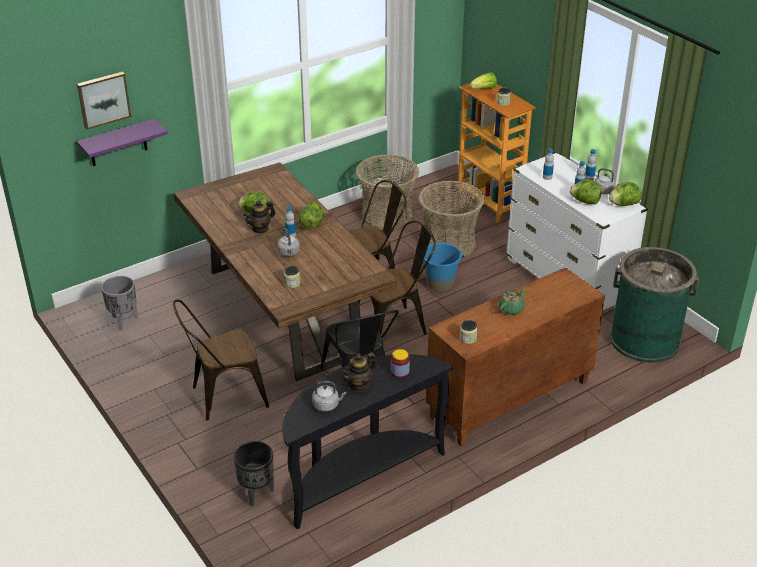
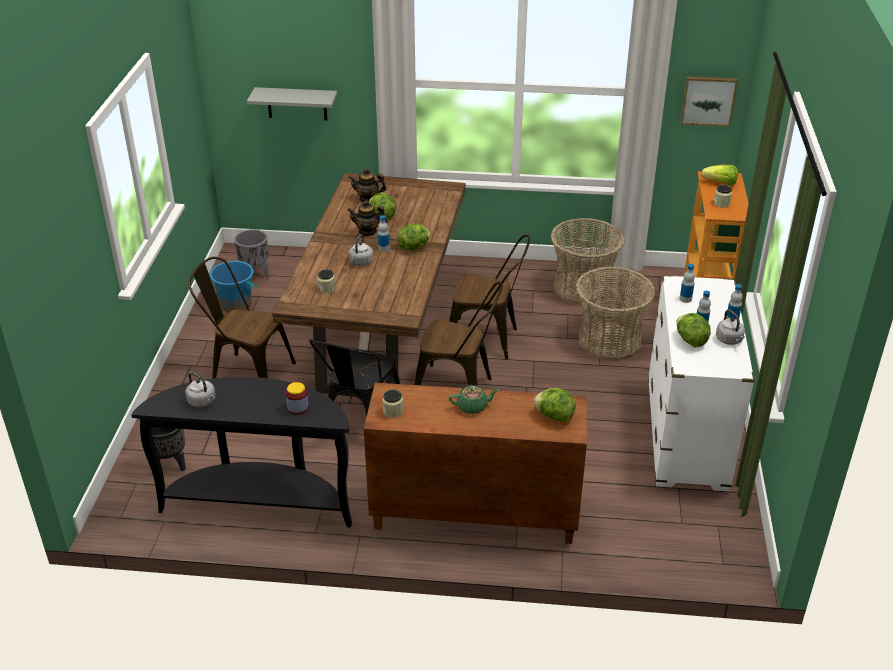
camera: 40 degrees right, 0 degrees up
(103, 99) = (285, 54): picture -> picture (708, 100)
(118, 143) = (297, 103): purple shelf -> grey shelf
(359, 385) = (250, 399): teapot -> teapot (368, 199)
(440, 283) = (551, 374): blue bucket -> blue bucket (236, 305)
(623, 204) = (730, 363): lettuce -> lettuce (554, 416)
(644, 340) = (692, 539): green trash can -> none

